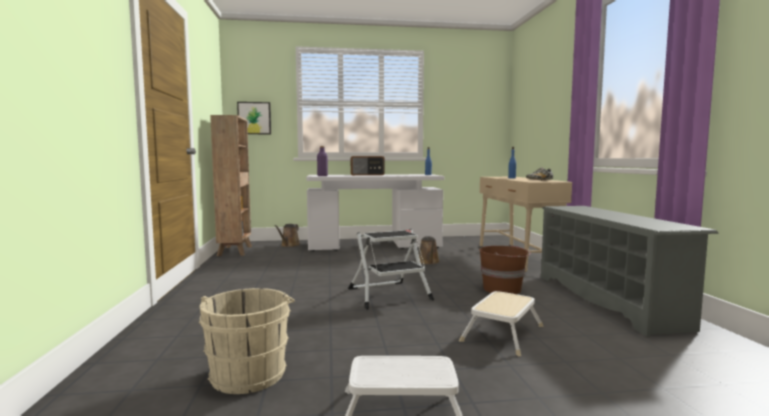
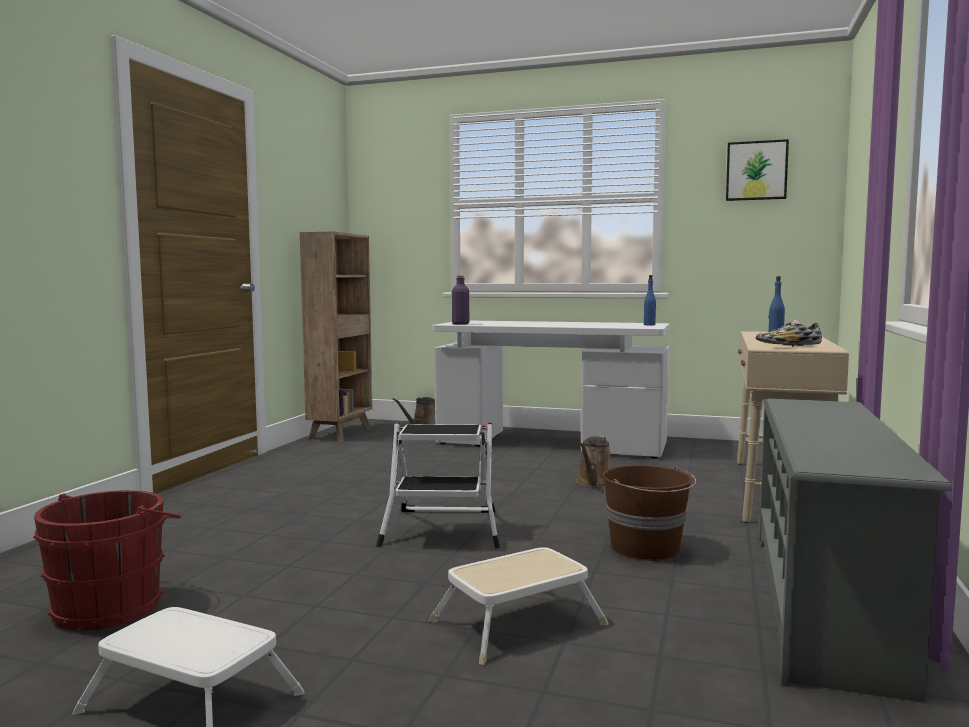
camera: 25 degrees right, 0 degrees up
(250, 373) = (113, 605): beige bucket -> red bucket
(254, 118) = (390, 231): picture -> picture (756, 171)
(367, 174) = (545, 322): radio -> none

